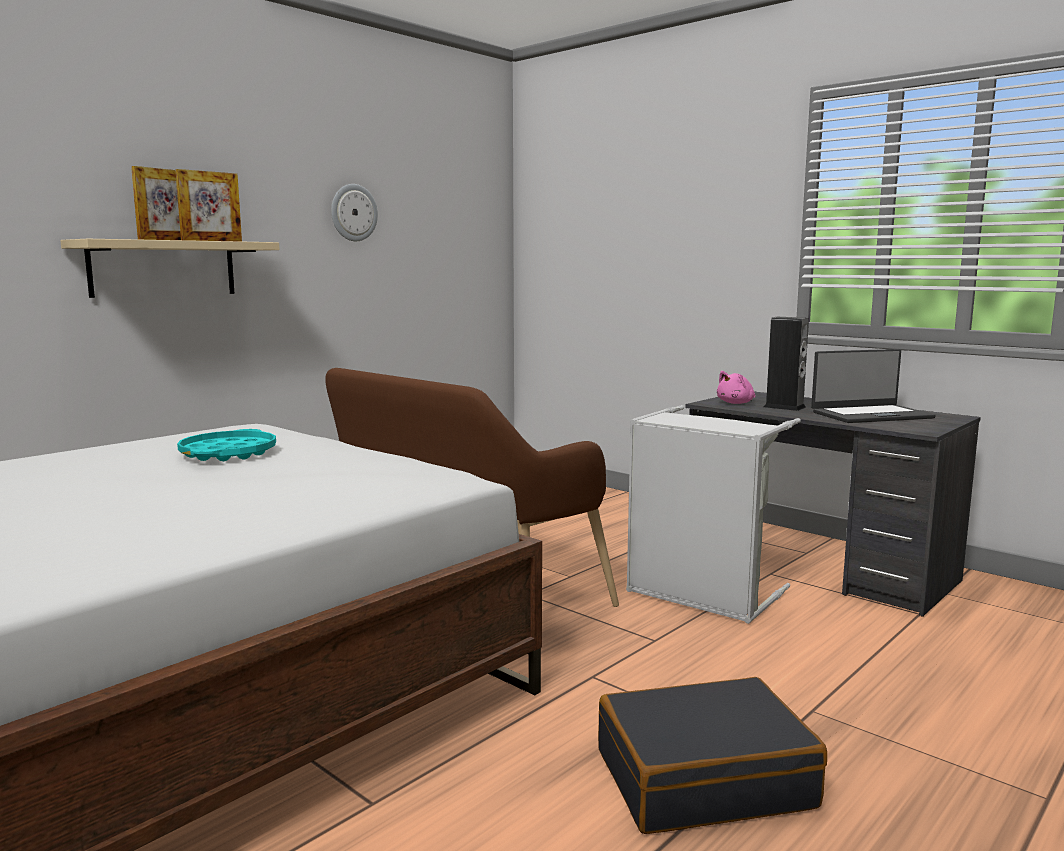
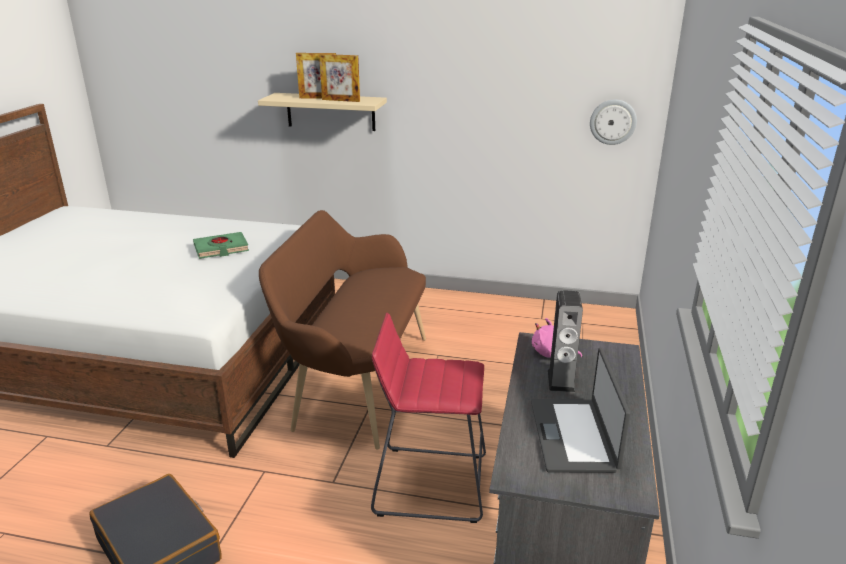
camera: 60 degrees right, 15 degrees up
(228, 453) = (221, 249): turquoise tray -> green book
(353, 212) = (476, 75): wall clock -> wall clock (613, 122)
(701, 596) = (430, 483): grey laundry basket -> red stool
(870, 415) = (574, 435): laptop -> laptop turned 45 degrees clockwise

